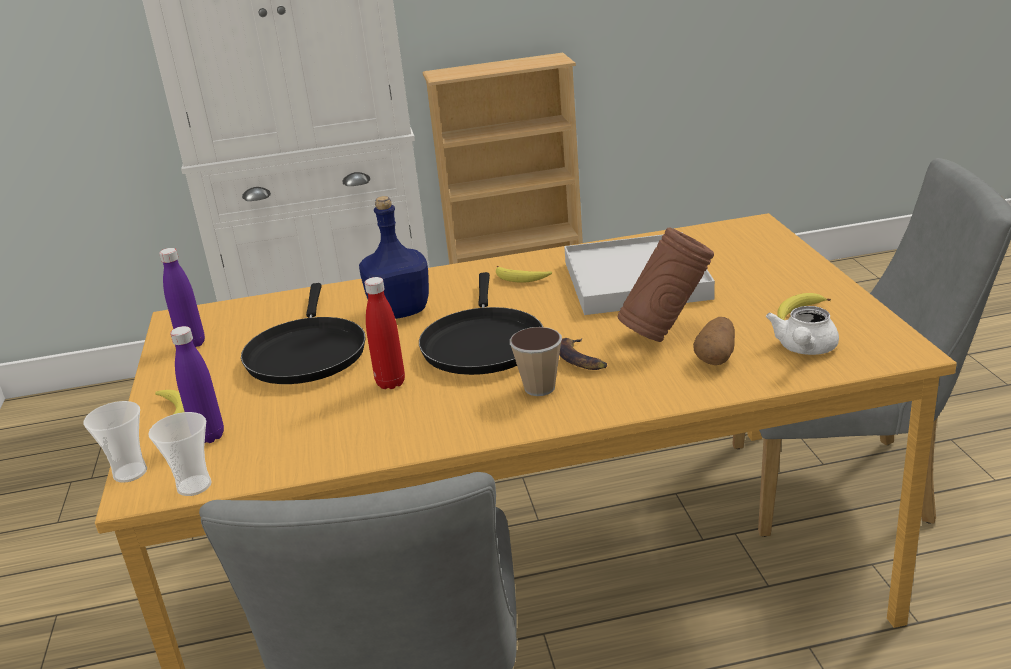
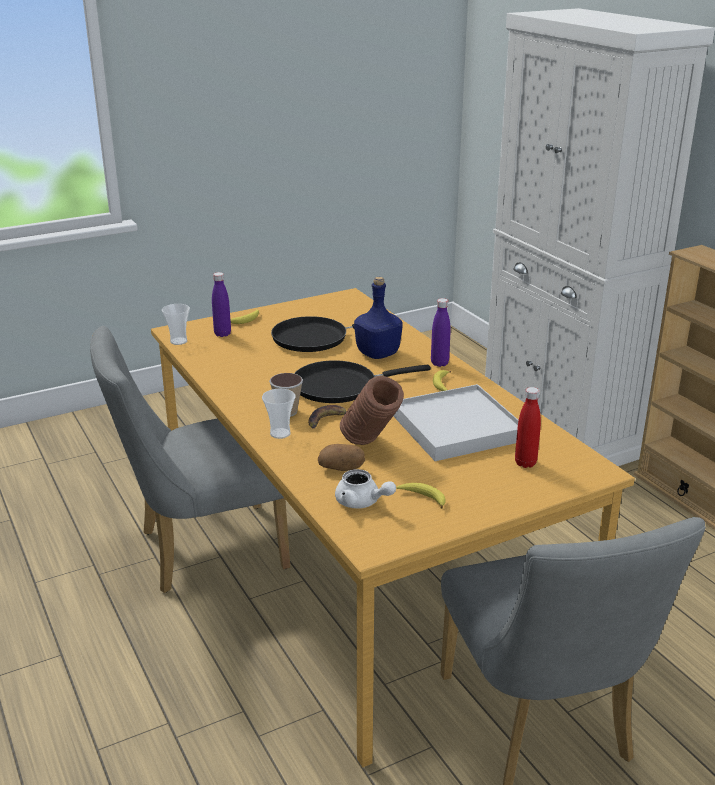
camera: 70 degrees right, 0 degrees up
(130, 473) = (189, 325): cup -> cup (280, 433)
(192, 344) = (318, 307): purple bottle -> purple bottle (439, 363)
(390, 383) = (285, 368): red bottle -> red bottle (525, 463)
(804, 349) = (362, 502): white teapot -> white teapot turned 150 degrees counterclockwise

